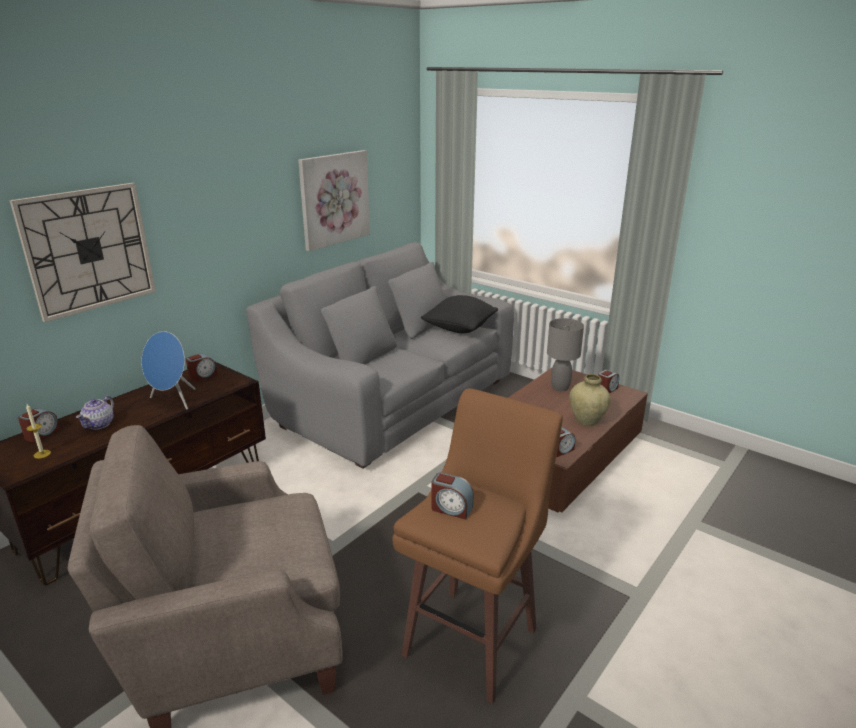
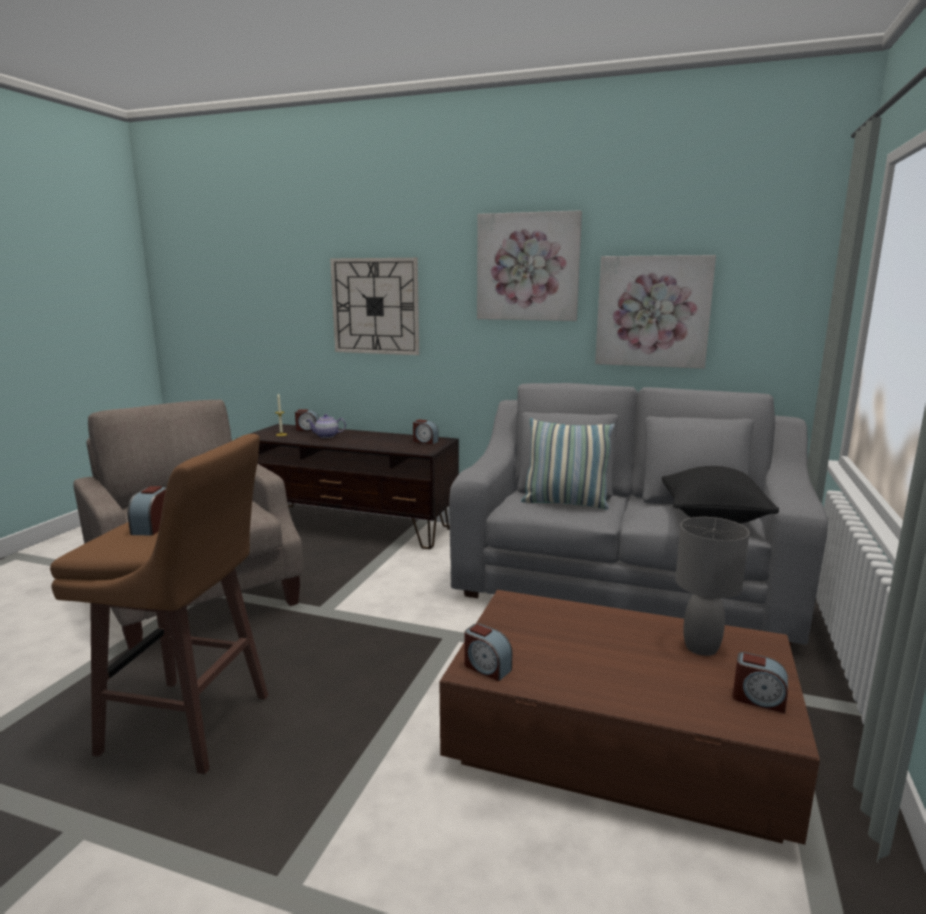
camera: 70 degrees right, 10 degrees down
(173, 401) = (374, 443): blue speaker -> none
(244, 177) = (528, 267): none -> picture
(388, 362) = (565, 503): none -> pillow
(587, 421) = (606, 686): beige vase -> none

